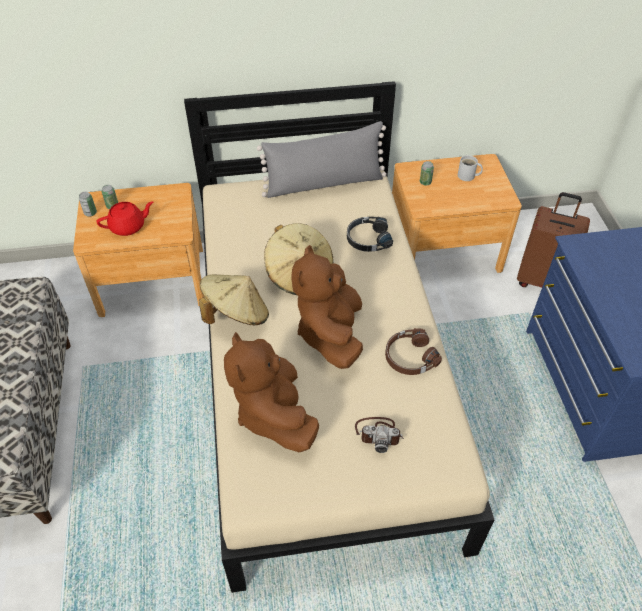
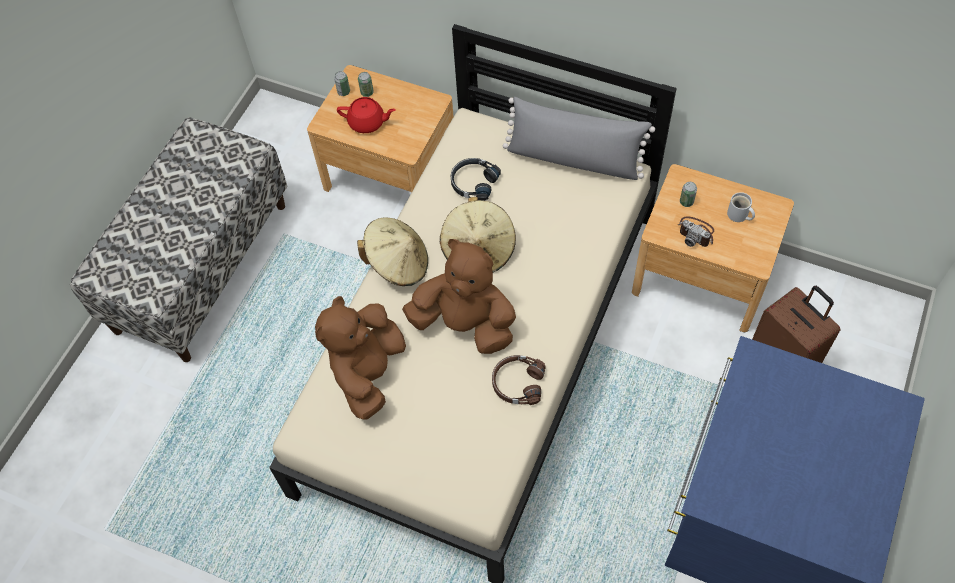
camera: 35 degrees right, 10 degrees up
(330, 333) = (465, 324): brown plush toy -> brown plush toy turned 75 degrees clockwise
(368, 239) = (568, 243): black headphones -> black headphones (473, 182)
(378, 433) = (439, 436): camera -> camera (696, 233)

